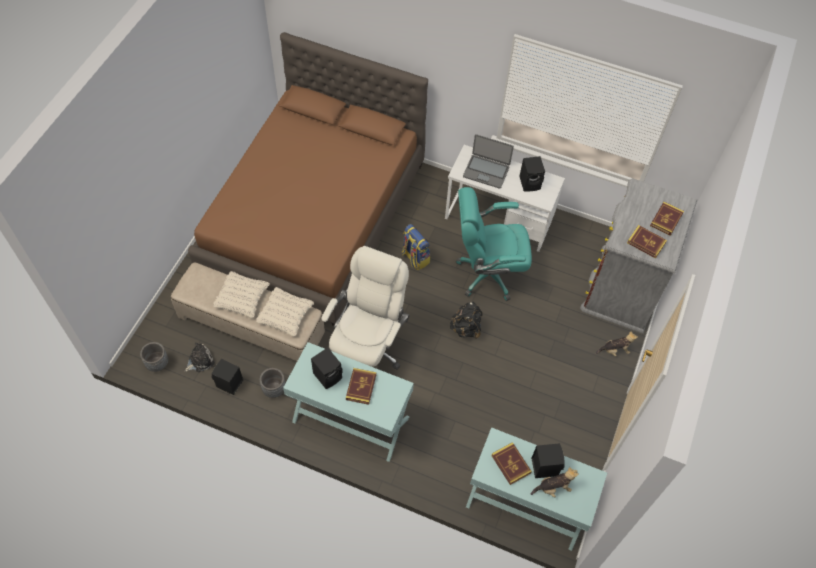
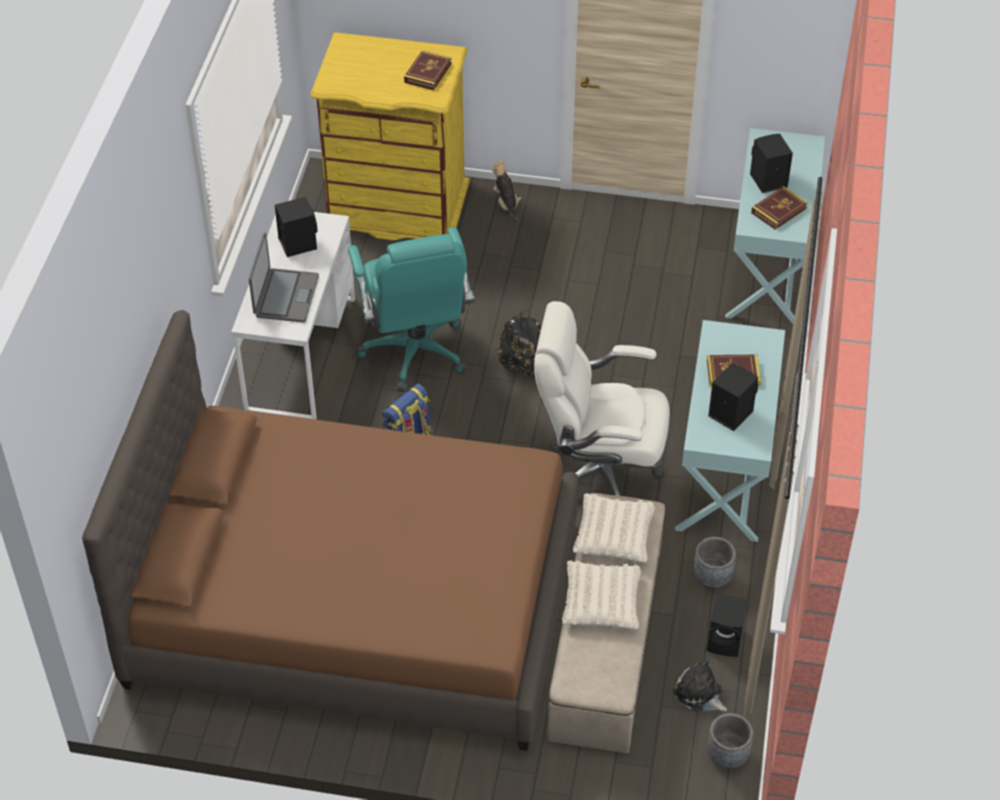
camera: 100 degrees left, 10 degrees down
(553, 488) = (792, 170): plush toy -> none
(622, 288) = (397, 204): grey dresser -> yellow dresser
(666, 220) = (381, 57): book -> none

